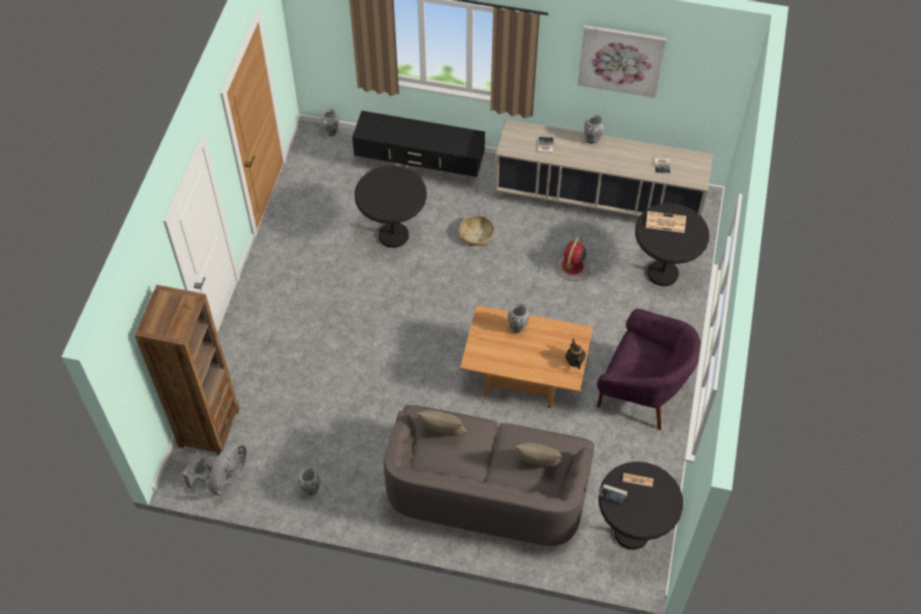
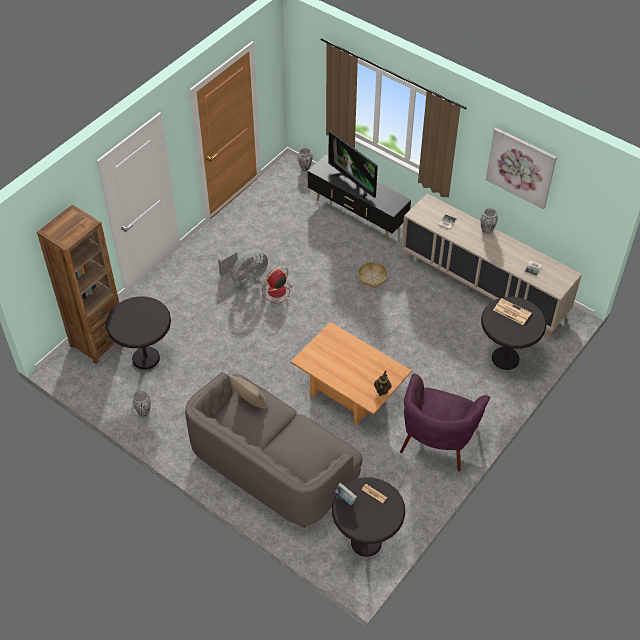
camera: 25 degrees right, 5 degrees down
(224, 480) = (87, 381): grey fan -> grey fan (246, 279)
(393, 235) = (309, 256): black side table -> black side table (146, 358)
(412, 134) = (353, 183): none -> television
(517, 327) = (351, 349): vase -> none
(537, 464) = (308, 453): beige pillow -> none
(572, 266) = (434, 327): red fan -> red fan (276, 291)
(642, 389) = (437, 439): purple armchair -> purple armchair turned 60 degrees clockwise

